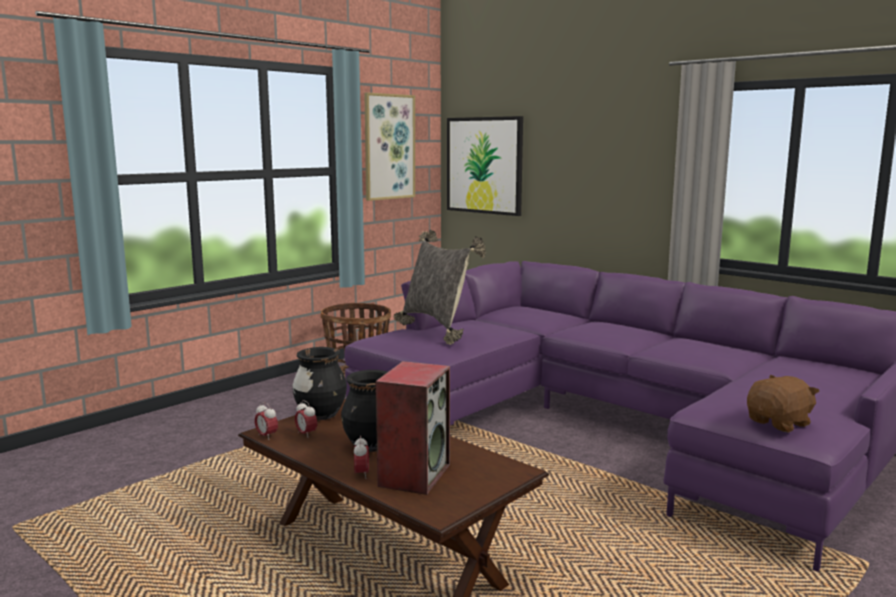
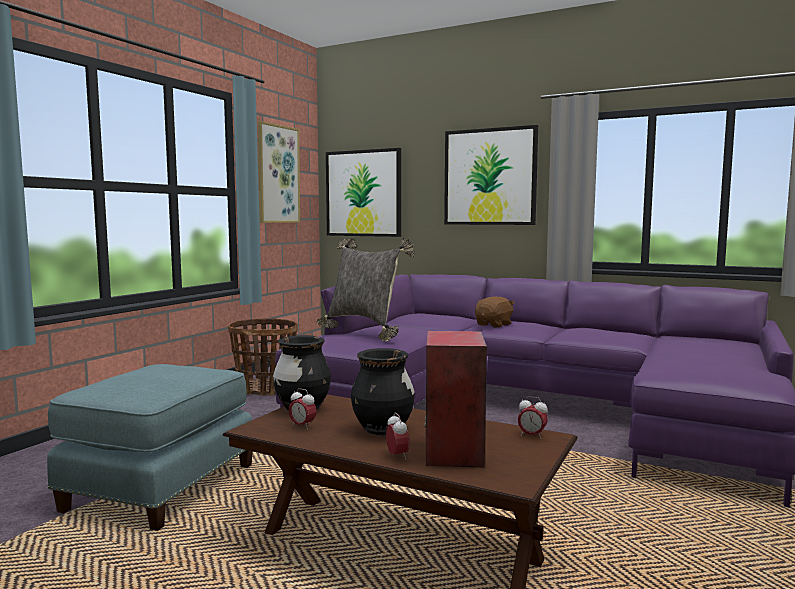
camera: 15 degrees left, 5 degrees down
(216, 468) = (159, 486): none -> blue ottoman
(266, 436) = (259, 432): alarm clock -> alarm clock (531, 436)
(614, 153) = (490, 177): none -> picture
(779, 423) = (733, 377): brown plush toy -> brown plush toy (494, 325)

